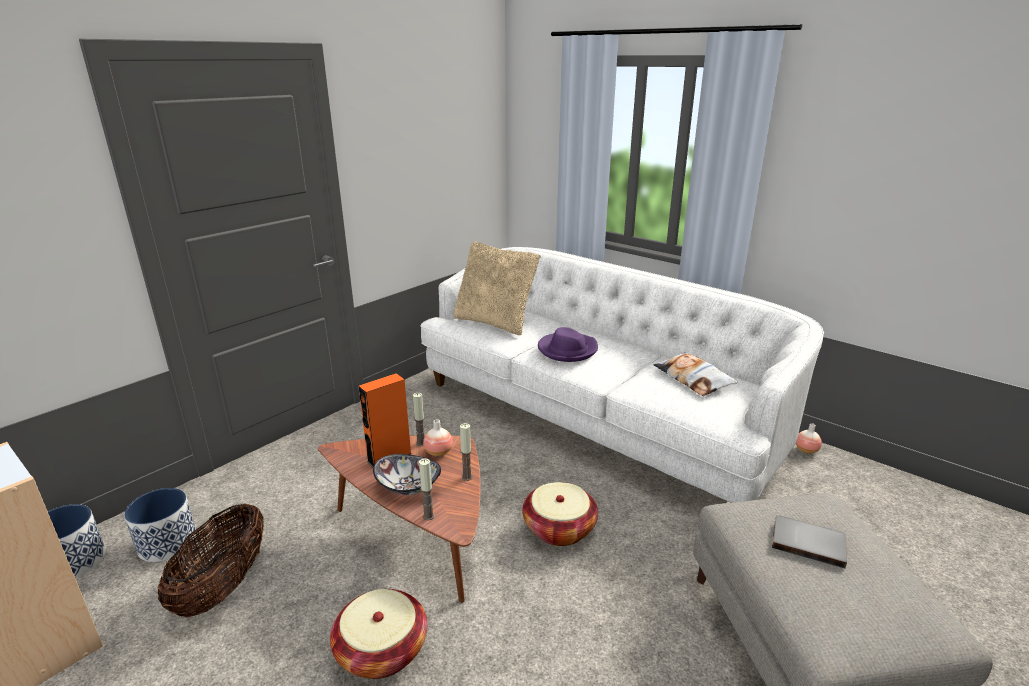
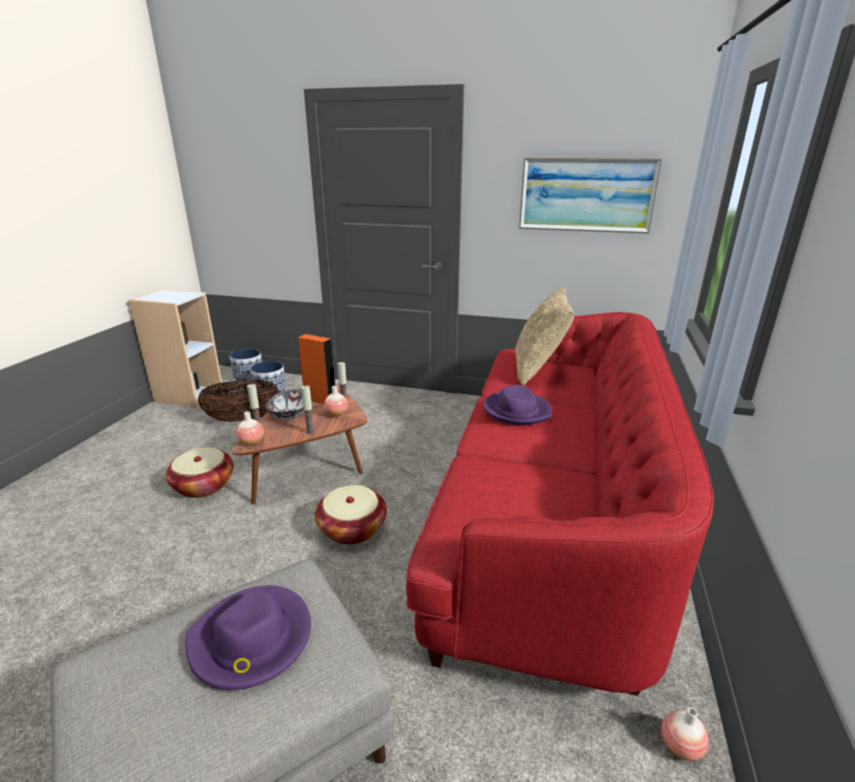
camera: 65 degrees right, 0 degrees up
(442, 152) = (586, 195): none -> picture
(454, 525) = (251, 442): none -> vase
(595, 416) = (549, 509): white sofa -> red sofa
(693, 379) = (534, 496): pillow -> none
(808, 541) = (251, 640): grey book -> purple hat

